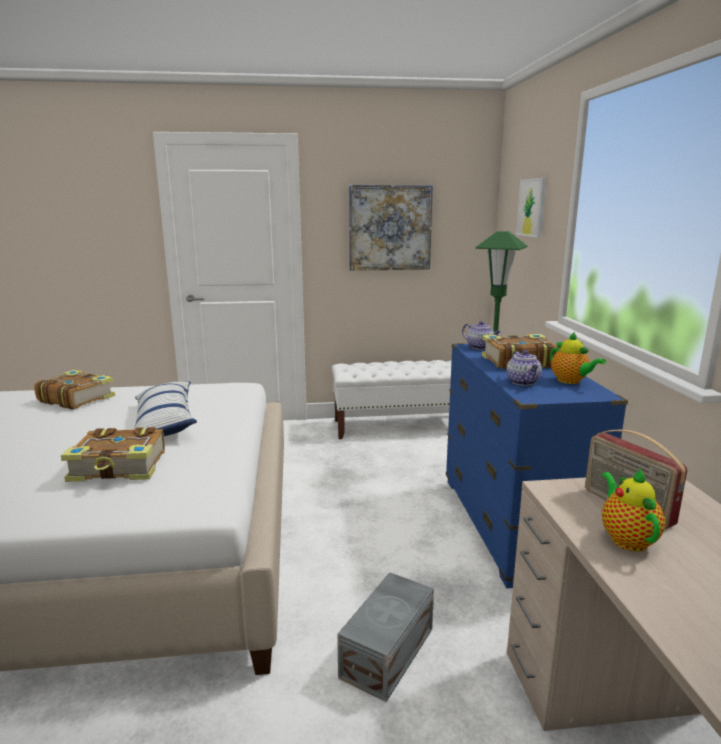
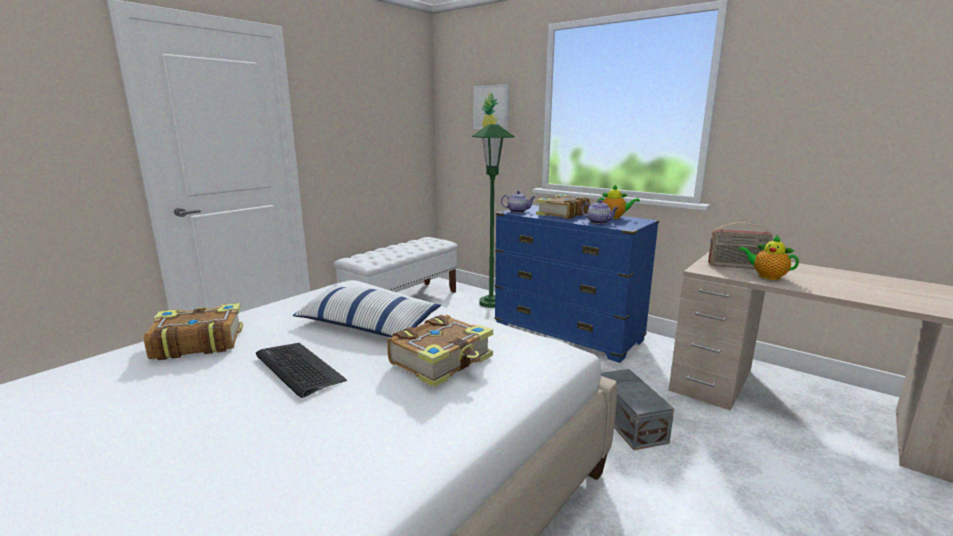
camera: 45 degrees left, 0 degrees up
(63, 435) = (298, 369): none -> keyboard
(390, 228) = (366, 126): picture -> none

